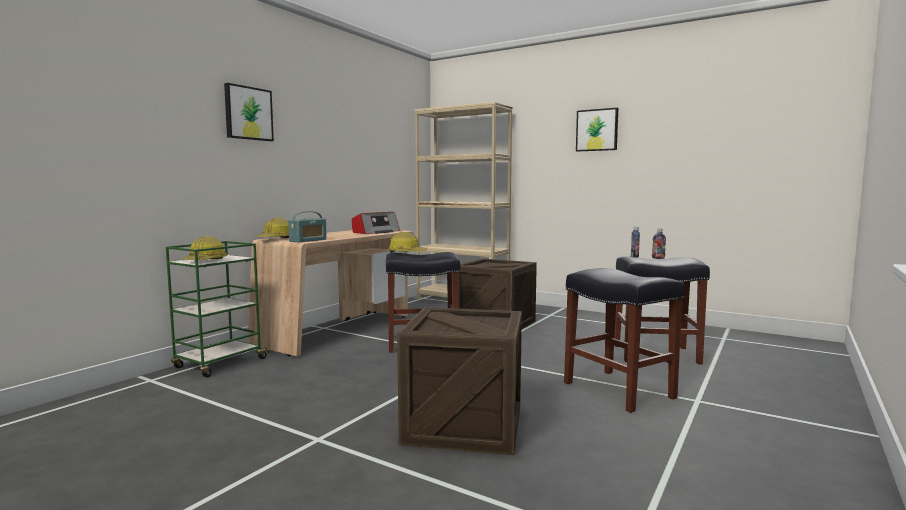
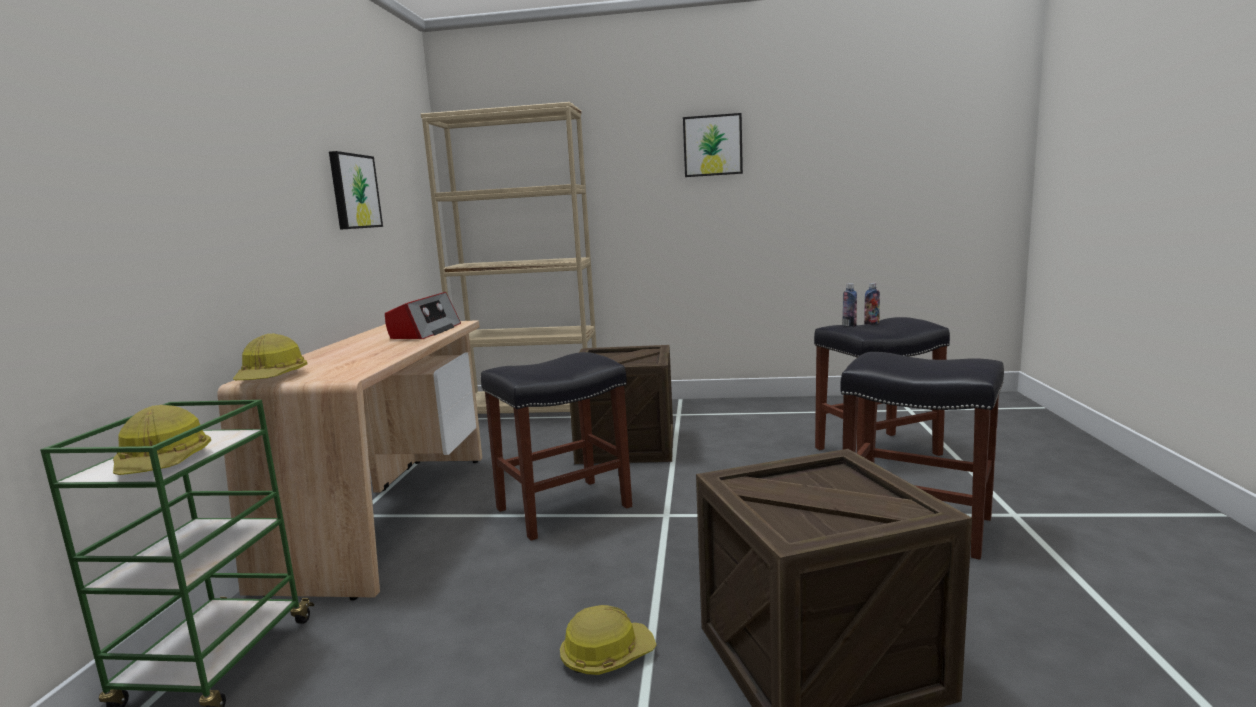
camera: 25 degrees left, 5 degrees up
(248, 113) = (164, 118): picture -> picture (353, 191)
(308, 240) = (350, 371): radio -> none
(406, 253) = (528, 366): hard hat -> hard hat (606, 655)

